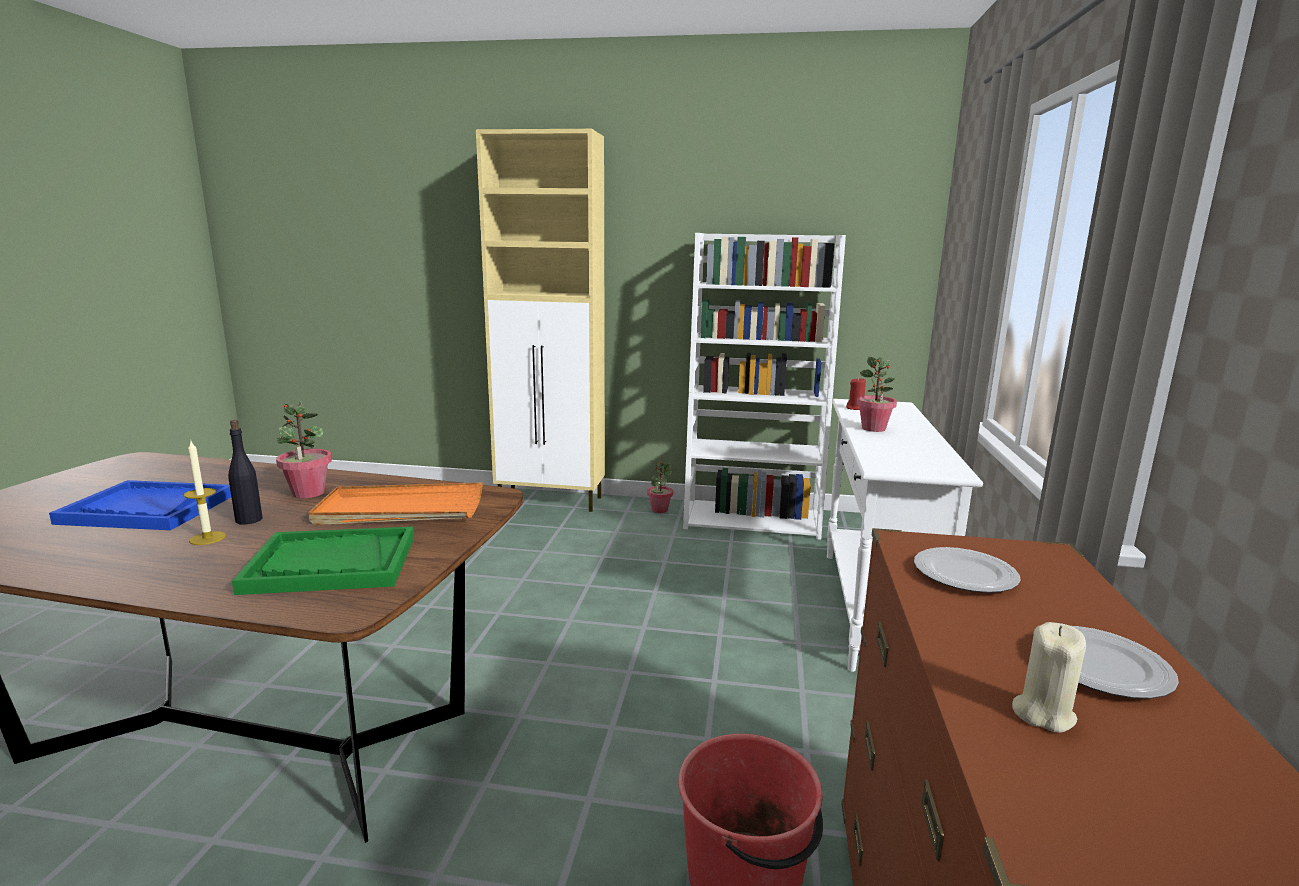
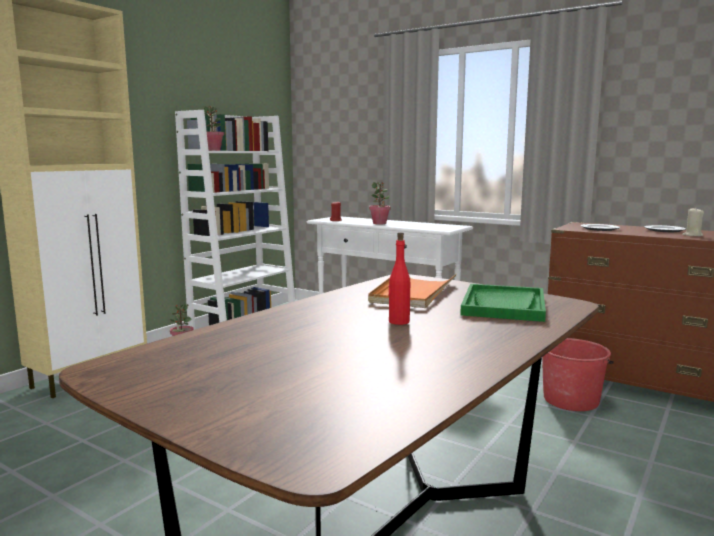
camera: 65 degrees left, 5 degrees down
(147, 509) = (333, 350): blue tray -> none
(207, 538) = (433, 330): candle -> none
(249, 520) = (398, 322): black bottle -> red bottle
(308, 493) = (346, 309): potted plant -> potted plant (213, 150)

